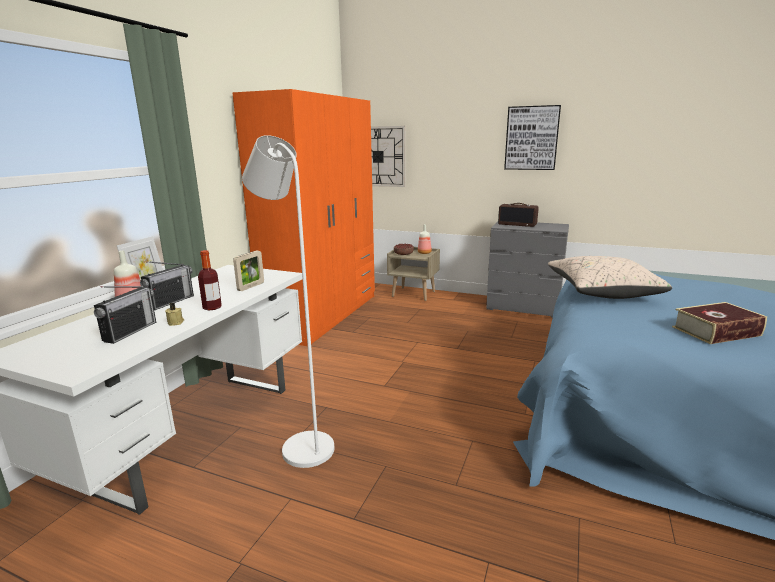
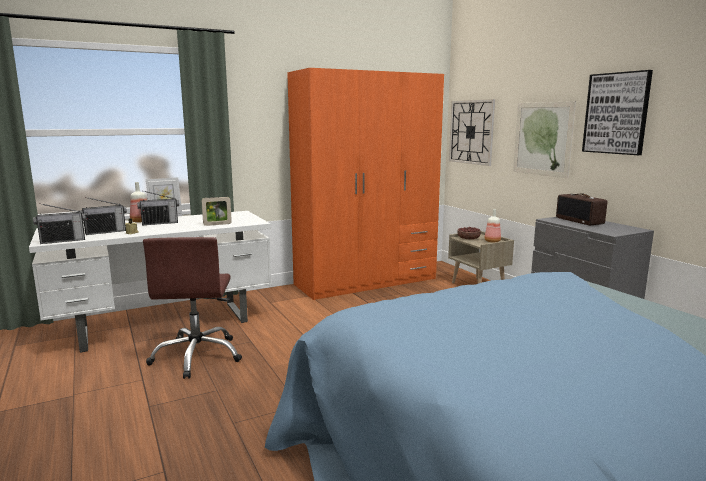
camera: 40 degrees right, 5 degrees down
(104, 361) = (63, 241): none -> radio
(212, 307) = (167, 230): bottle -> none
(302, 445) = (197, 356): white floor lamp -> brown office chair
(461, 160) = (542, 139): none -> picture
(602, 291) = (476, 293): beige pillow -> none
(716, 331) = (468, 352): book -> none

